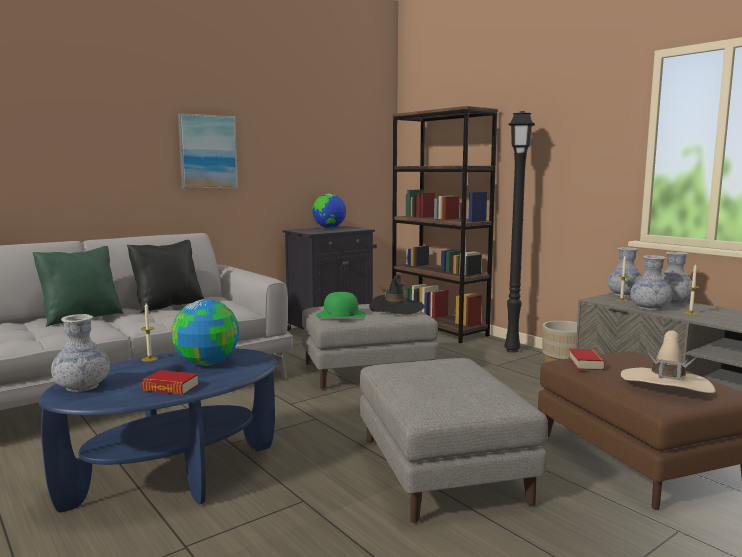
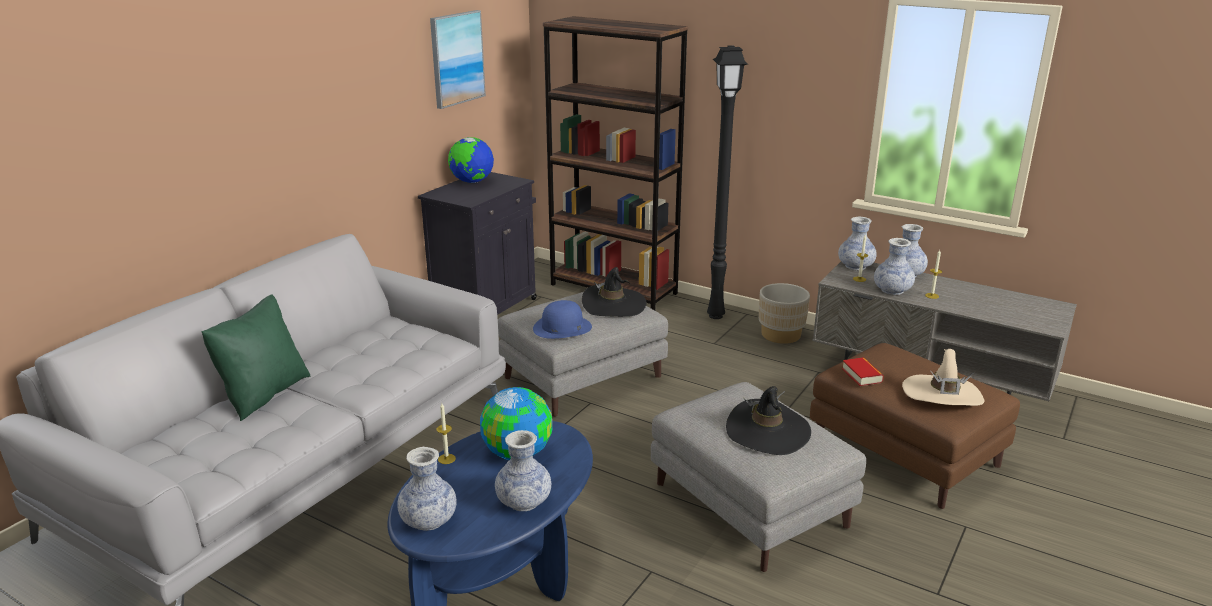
camera: 20 degrees left, 15 degrees up
(167, 305) = (347, 349): black pillow -> none
(170, 388) = (524, 502): book -> vase
(207, 152) = (326, 115): picture -> picture (456, 58)
(340, 315) = (562, 327): green hat -> blue hat
(451, 384) = (767, 431): none -> black hat

